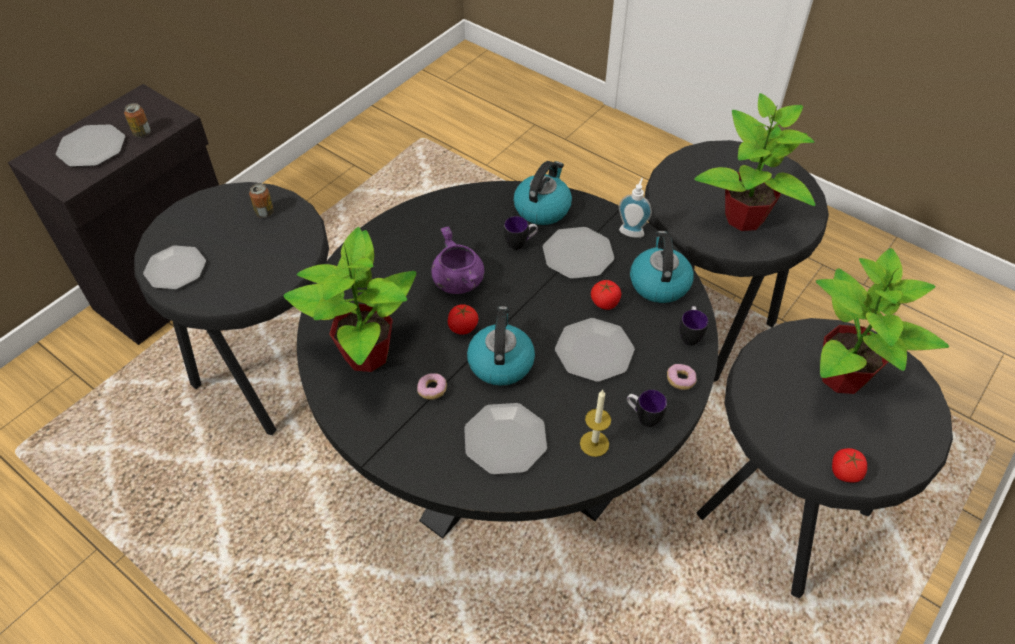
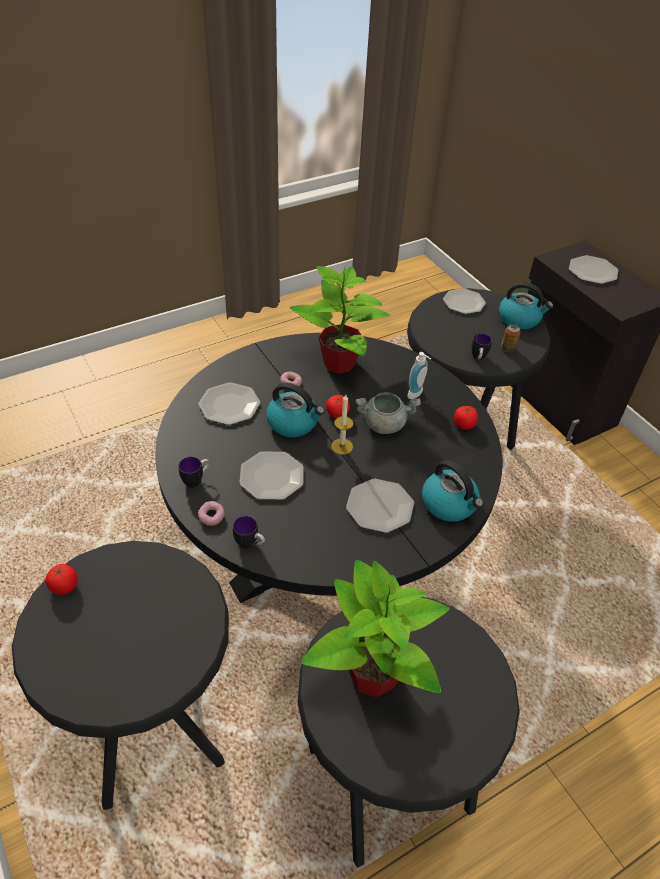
camera: 110 degrees right, 5 degrees down
(142, 133) = (605, 293): can -> none
(458, 281) = (384, 424): purple cooking pot -> grey cooking pot
(520, 244) = (410, 473): mug -> mug (478, 358)
(594, 443) = (195, 446): candle -> candle (342, 446)
(605, 302) = (316, 503): tomato -> tomato (464, 424)
(632, 230) = (392, 559): soap dispenser -> soap dispenser (417, 394)
(659, 283) = (318, 550): kettle -> kettle (520, 319)
(843, 377) = (139, 642): potted plant -> none

